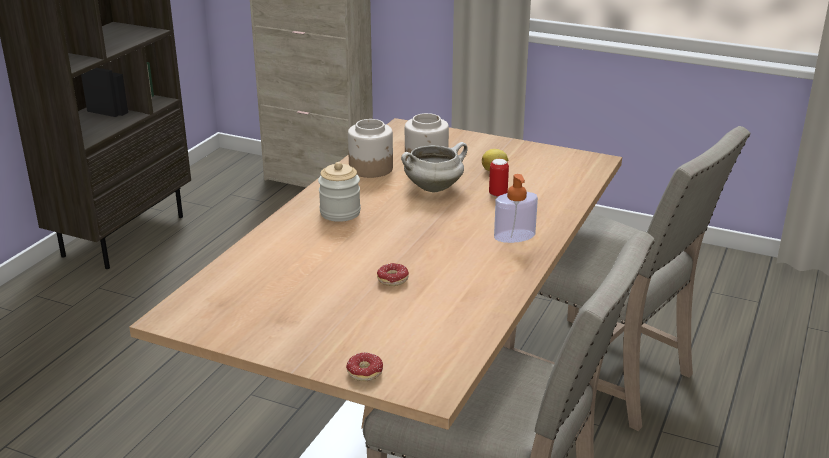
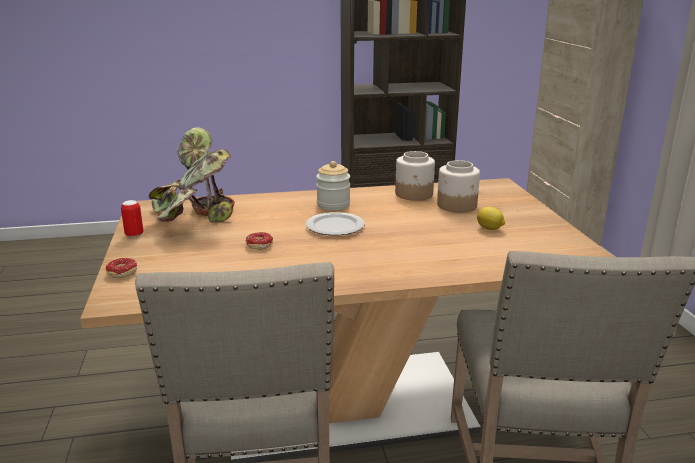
camera: 55 degrees right, 5 degrees down
(263, 296) = (194, 218): none -> potted plant
(397, 230) = (335, 226): none -> plate
(434, 187) = (421, 218): white cooking pot -> none
(498, 194) = (450, 241): can -> can (134, 235)
(514, 236) = (389, 266): soap dispenser -> none

